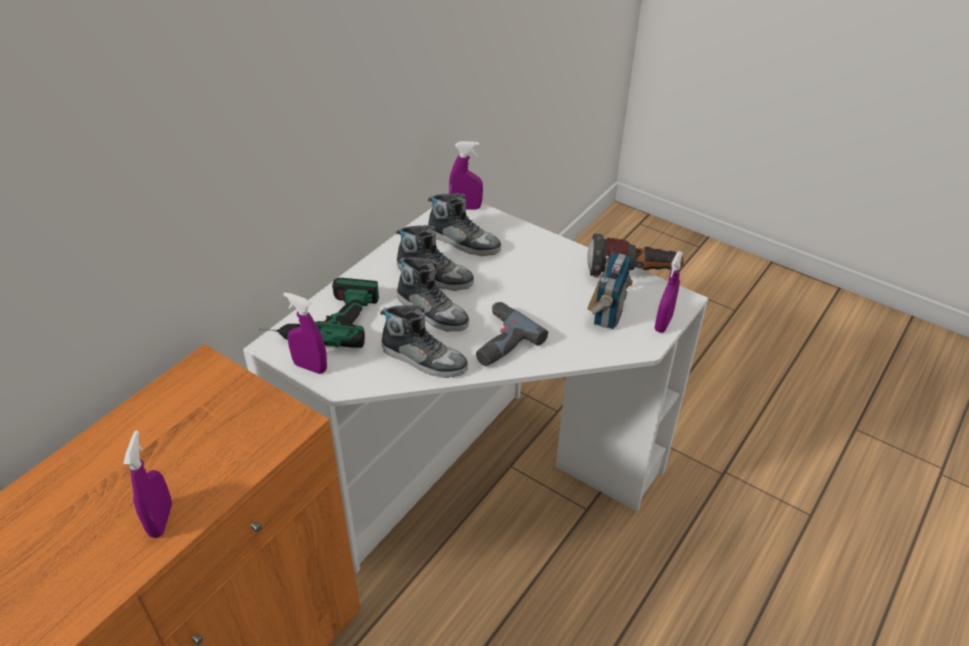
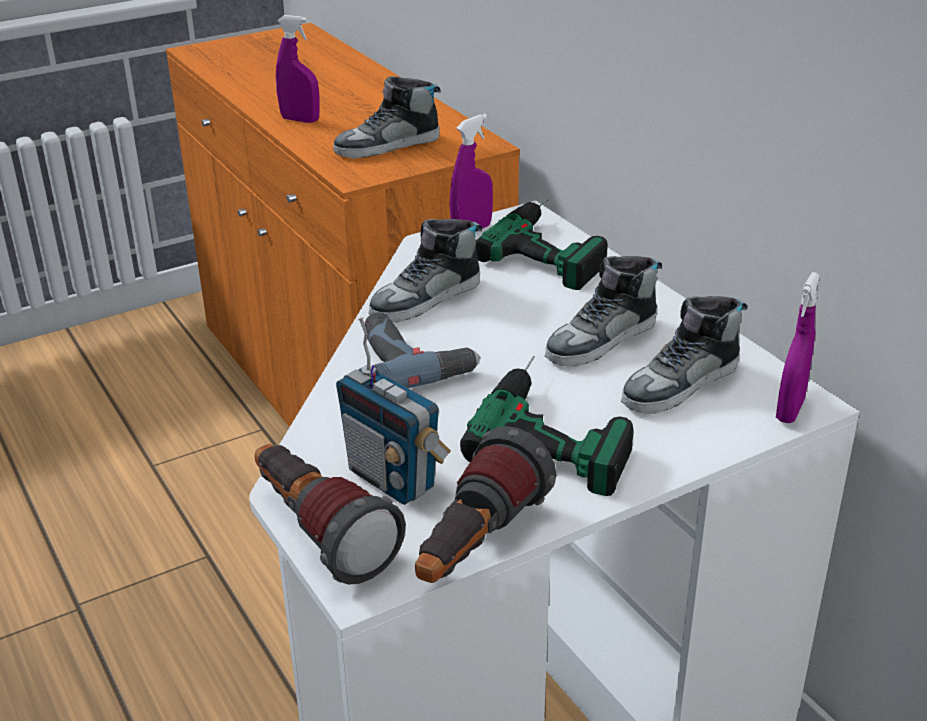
camera: 115 degrees right, 10 degrees down
(432, 311) = (517, 323): shoe -> shoe (387, 146)
(527, 271) = (559, 428): none -> power drill
(663, 324) = (319, 534): purple spray bottle -> flashlight

